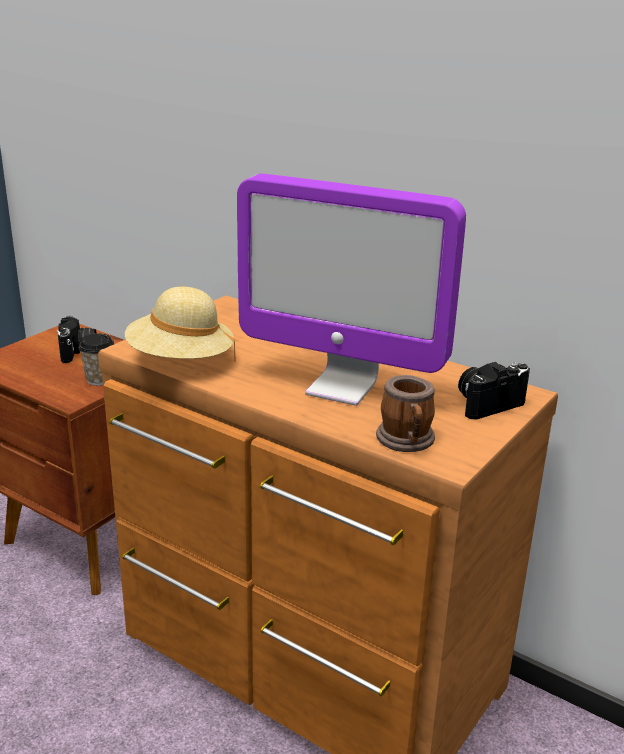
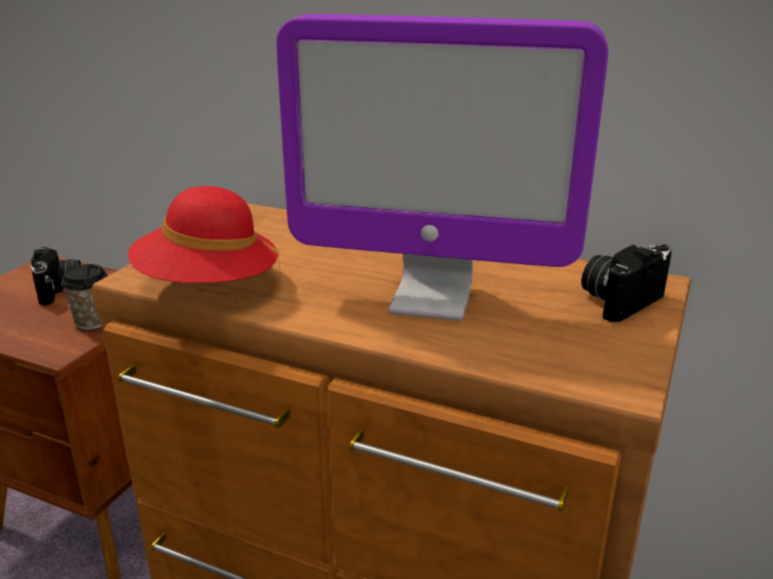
camera: 10 degrees left, 0 degrees up
(180, 360) = (208, 286): beige hat -> red hat
(407, 441) = (550, 362): mug -> none

